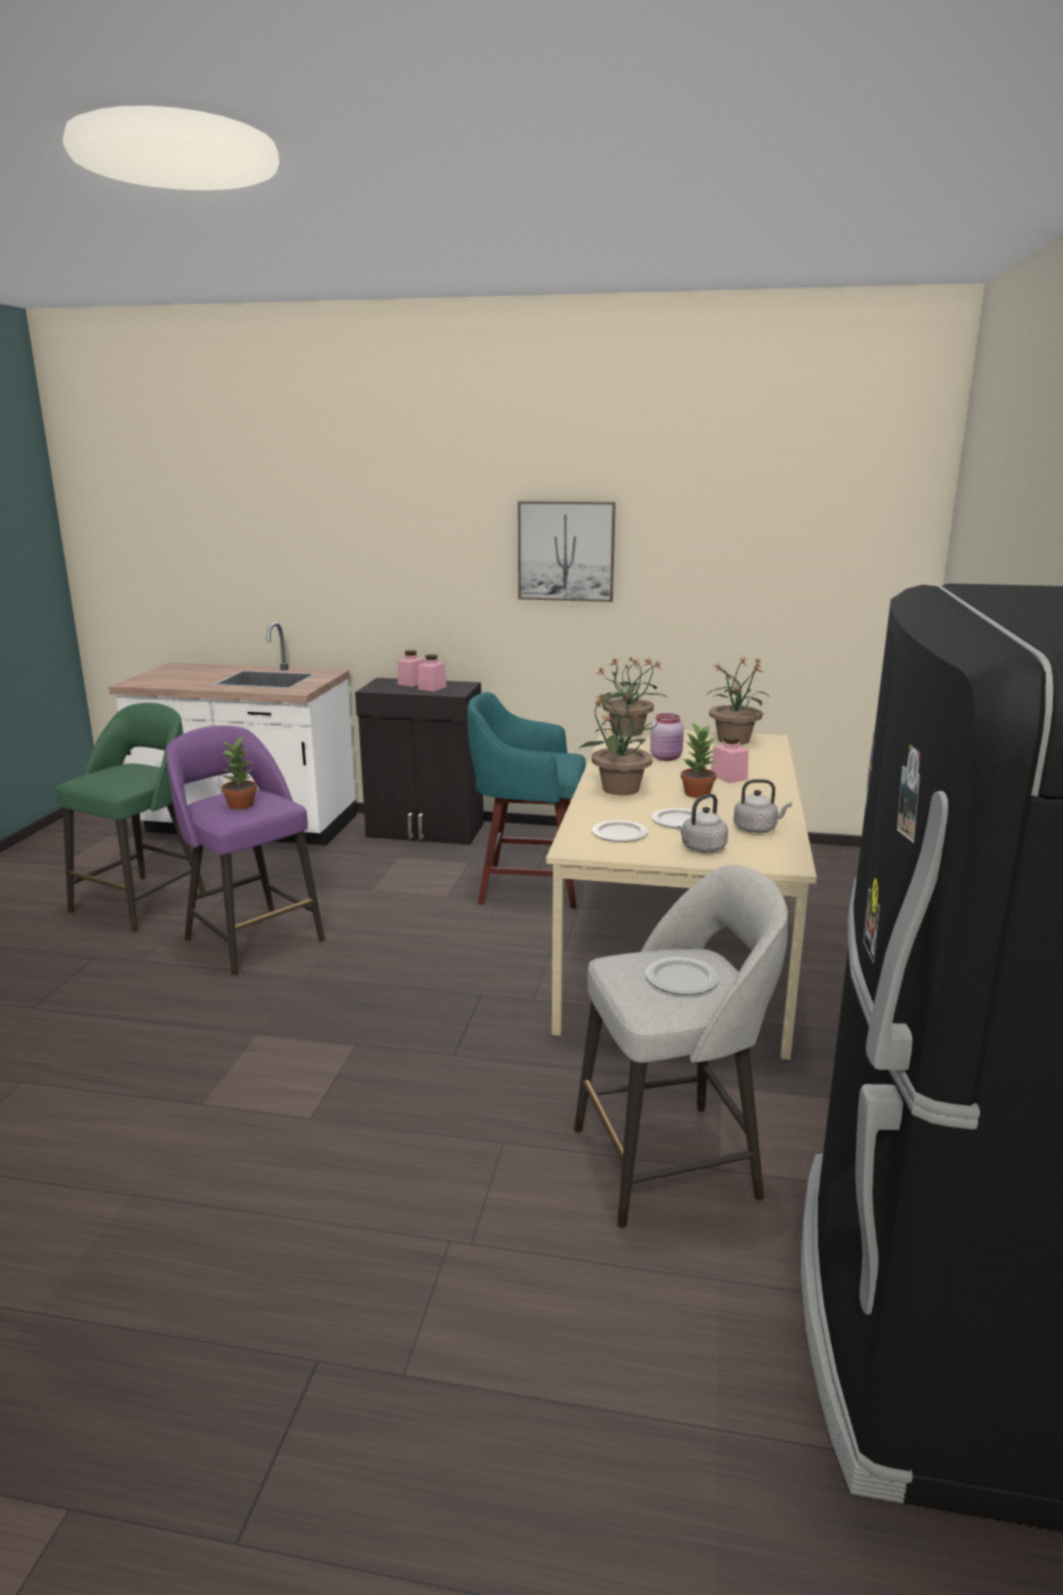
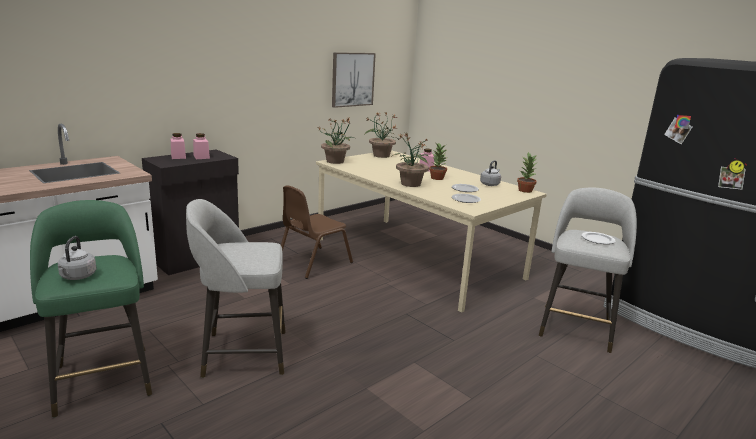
camera: 55 degrees left, 0 degrees up
(241, 805) = (249, 252): potted plant -> potted plant (525, 190)
(252, 938) = (242, 353): purple stool -> grey stool
(527, 885) = (313, 263): turquoise stool -> brown chair
(566, 551) = (261, 59): picture -> picture (352, 79)
(667, 758) = (384, 168): pink jar -> none
(701, 848) = (500, 196): grey kettle -> grey kettle (77, 277)

